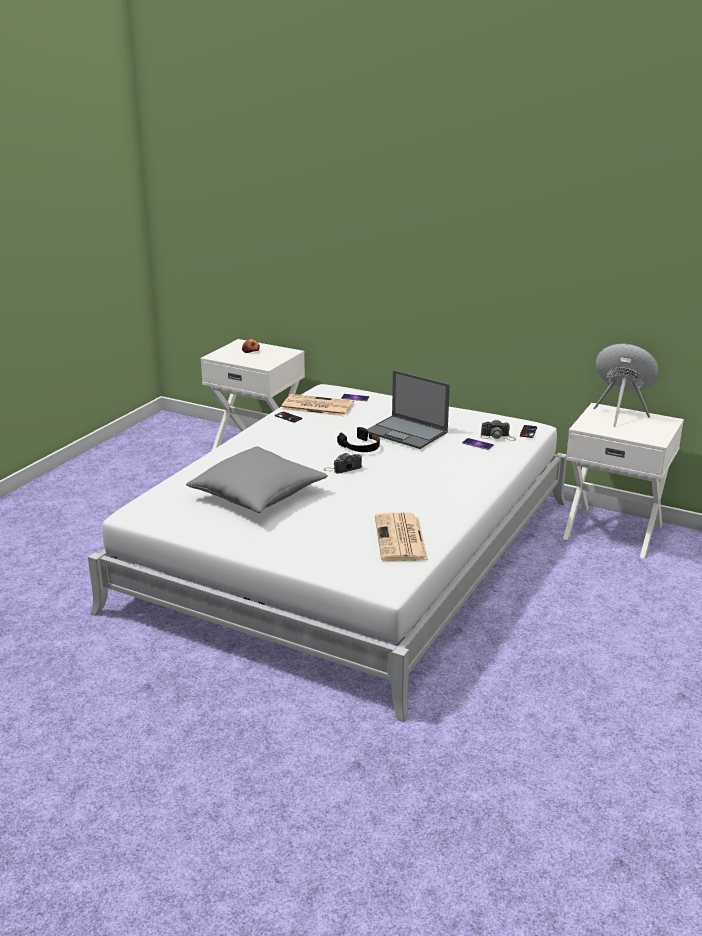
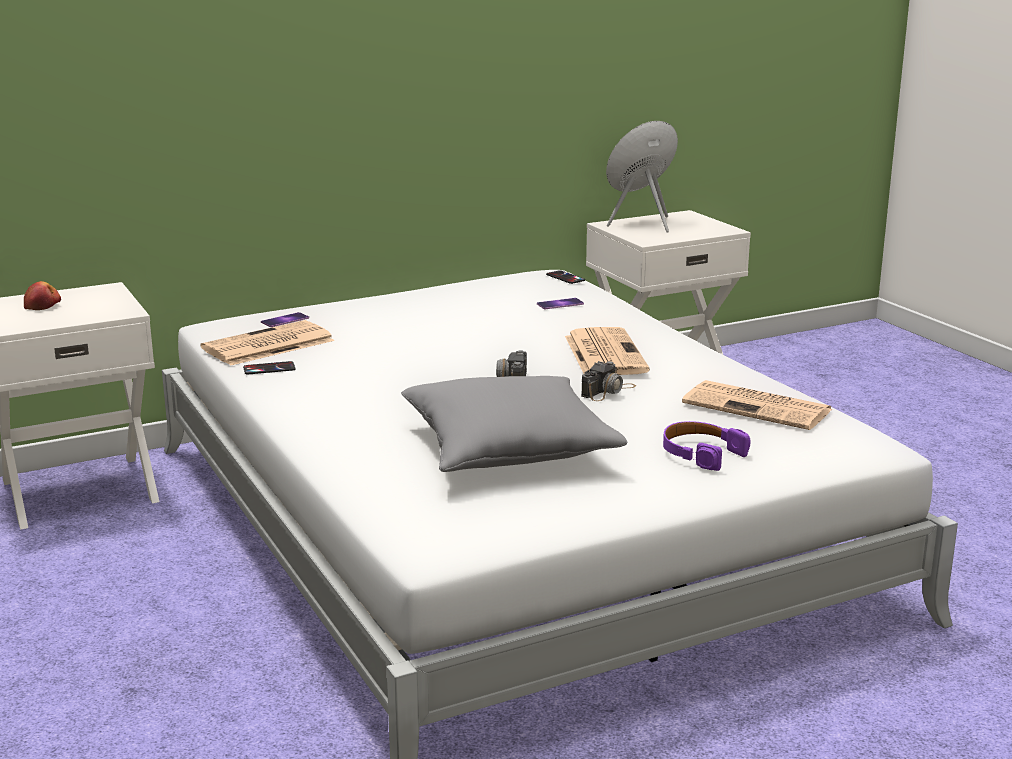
camera: 55 degrees left, 5 degrees down
(312, 540) = (701, 453): none -> purple headphones
(360, 446) = (457, 355): black headphones -> none
(407, 432) = (463, 323): laptop -> none
(420, 478) = (604, 353): none -> newspaper
(498, 437) = (557, 291): camera -> camera (608, 391)

